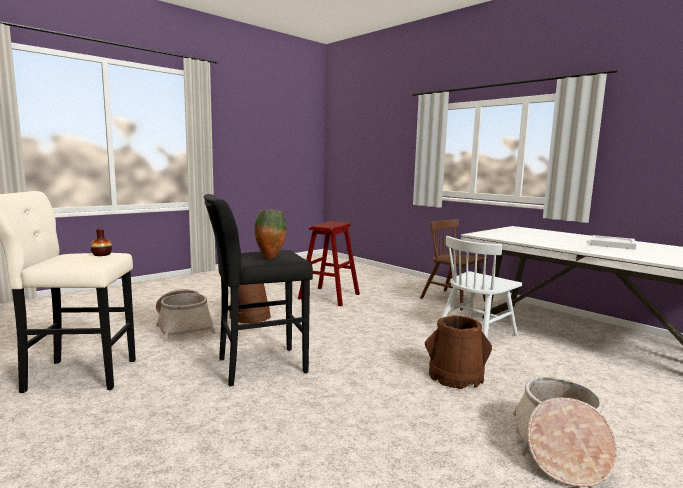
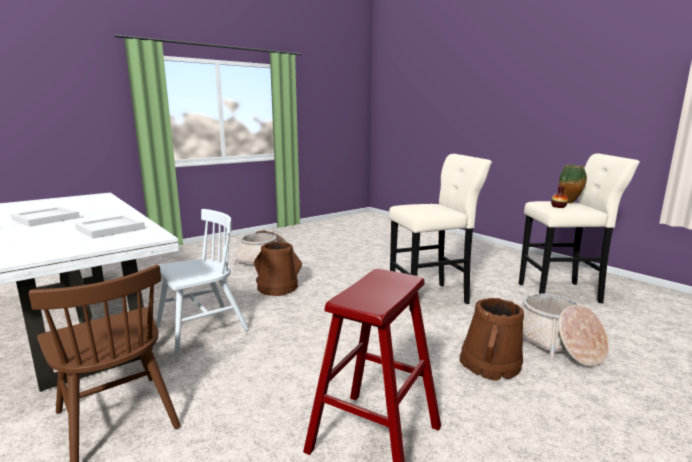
camera: 175 degrees left, 5 degrees up
(257, 366) = (432, 297): black stool -> beige stool
(270, 258) = (423, 205): vase -> vase (569, 203)
(526, 238) = (111, 229): none -> white tray

